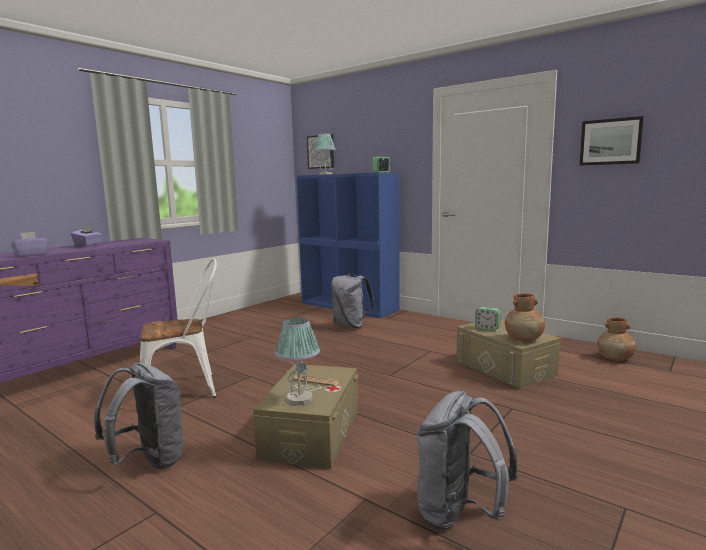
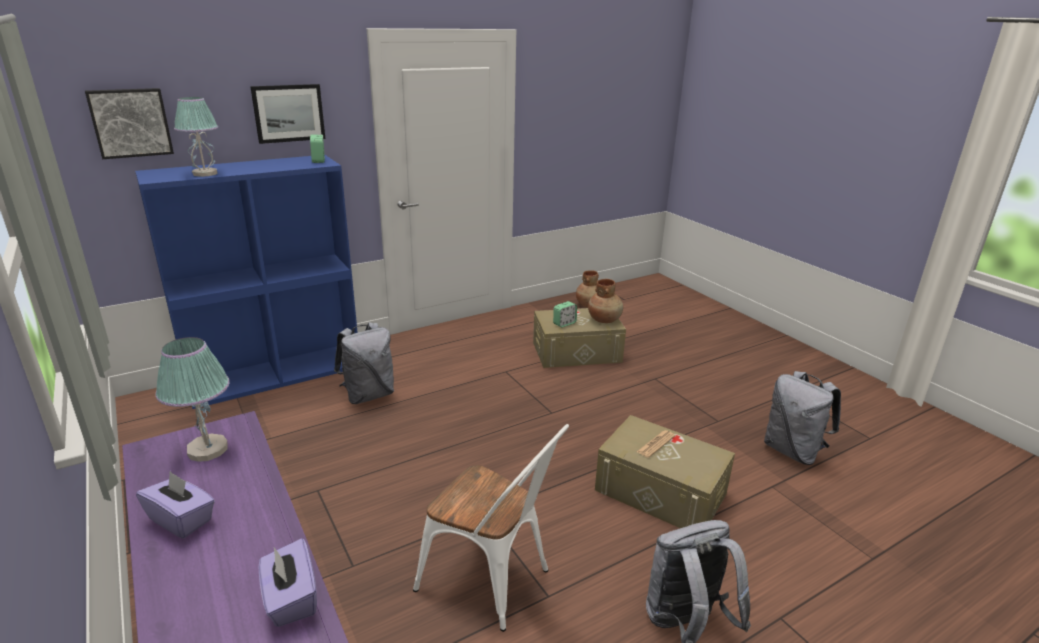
camera: 70 degrees left, 15 degrees up
(186, 390) = (493, 582): white chair -> white chair turned 120 degrees clockwise
(299, 399) = (695, 462): table lamp -> table lamp (207, 449)
(610, 142) = (561, 110): picture -> picture (288, 113)

